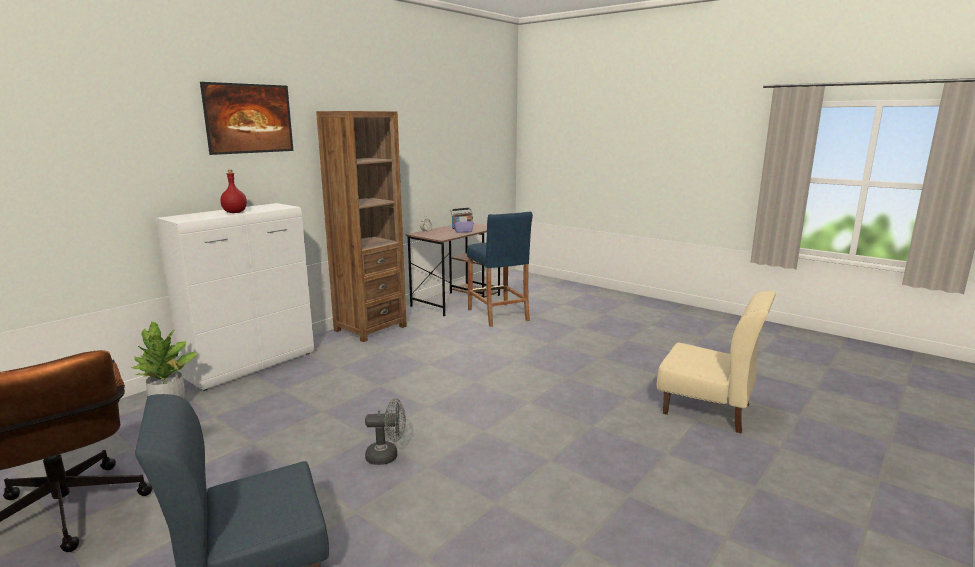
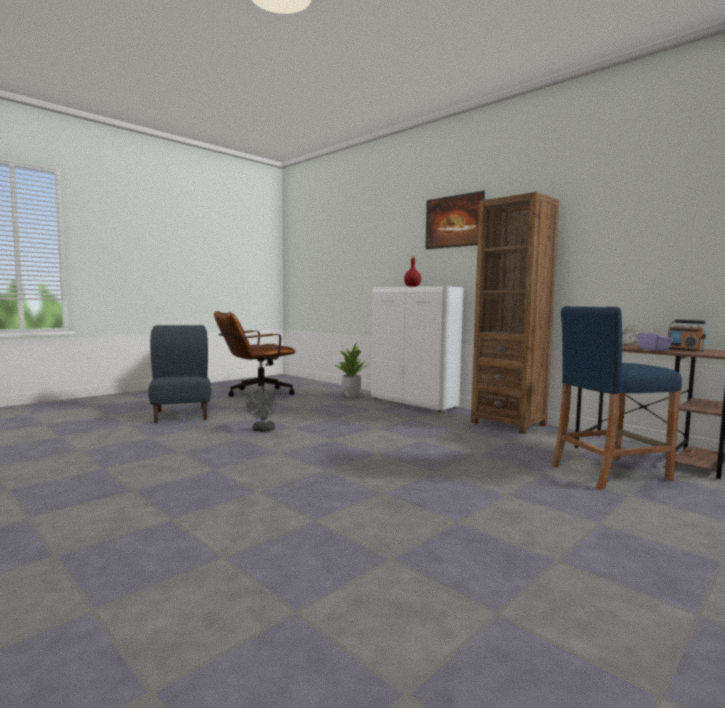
camera: 95 degrees right, 10 degrees down
(707, 409) = (248, 574): beige chair -> none

